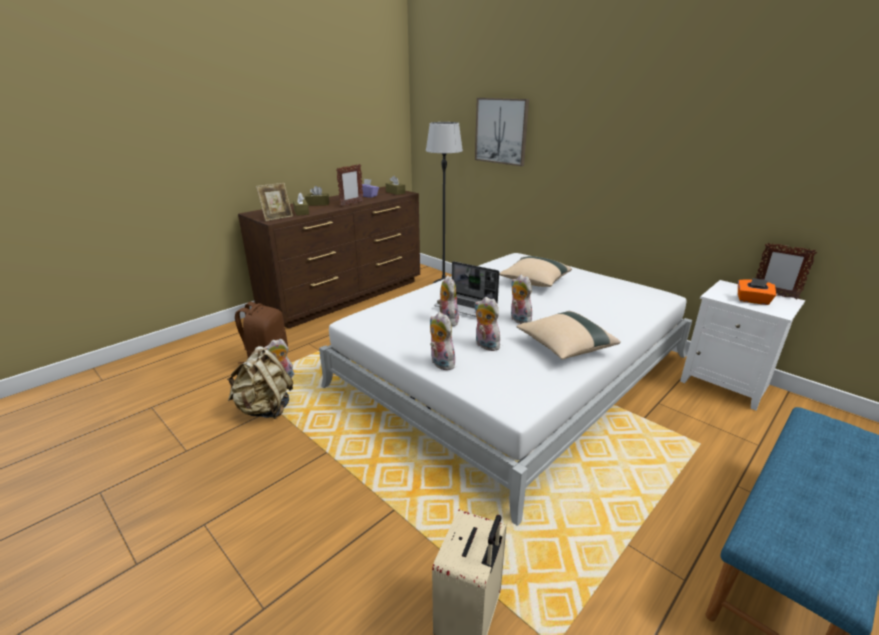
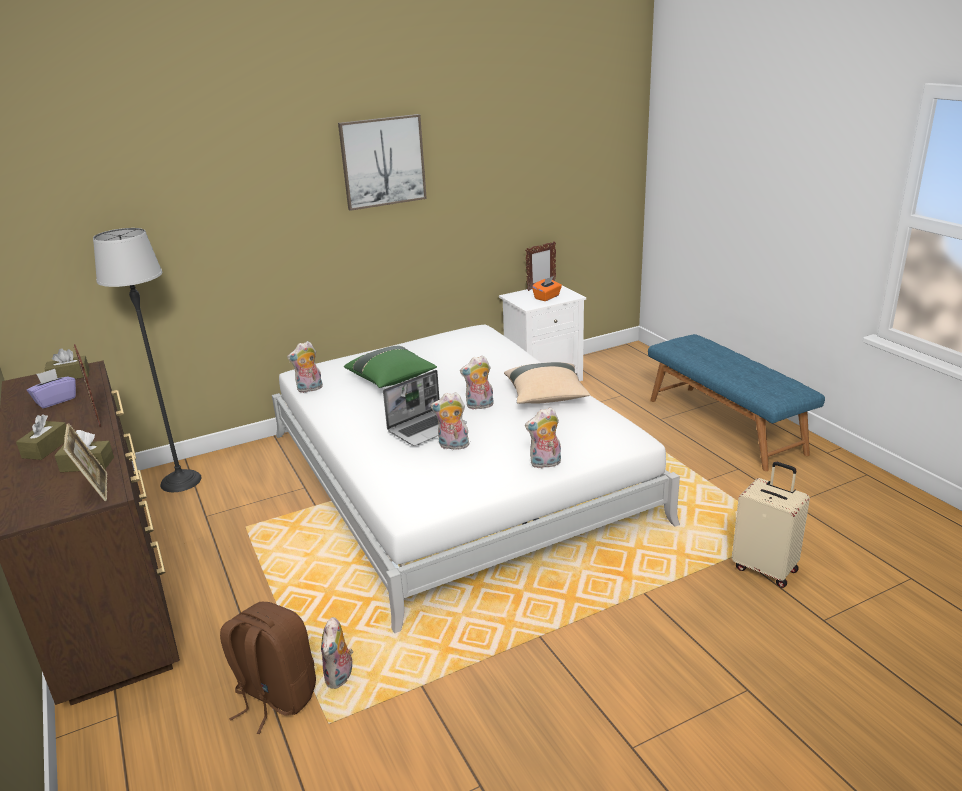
camera: 70 degrees left, 0 degrees up
(265, 409) = (419, 696): beige backpack -> none
(485, 345) = (521, 434): plush toy -> plush toy (309, 389)
(501, 131) = (195, 222): picture -> picture (382, 161)
(534, 282) = (391, 379): beige pillow -> green pillow

